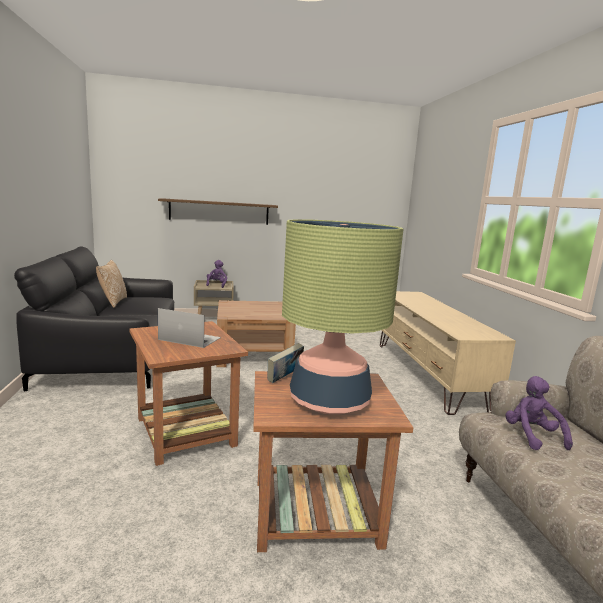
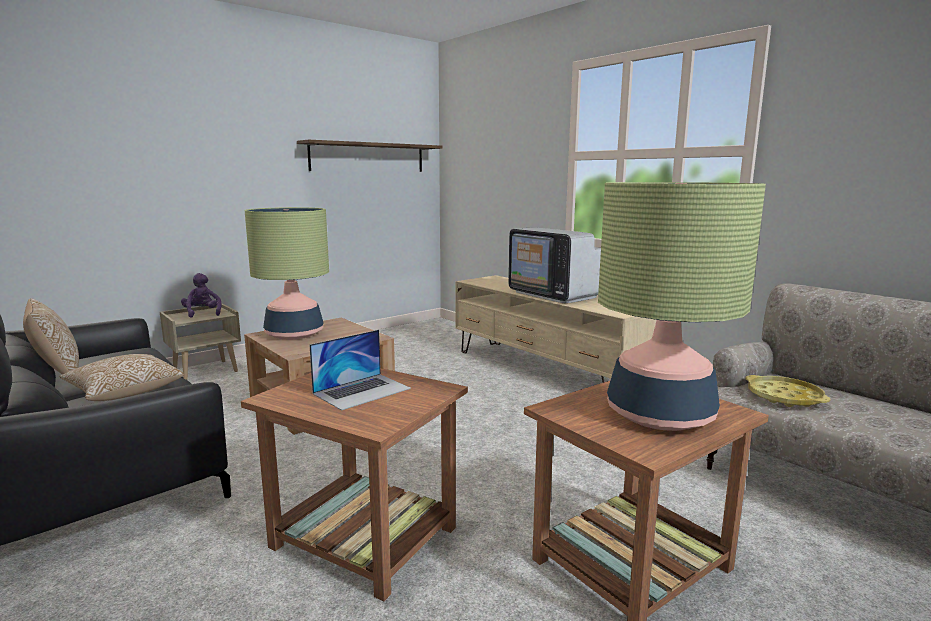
camera: 30 degrees left, 0 degrees up
(125, 316) = (125, 392): none -> pillow
(189, 338) = (362, 391): laptop -> laptop turned 150 degrees clockwise
(219, 212) = (185, 196): shelf -> shelf (368, 157)
(243, 305) = (294, 334): none -> table lamp
(284, 378) = (571, 405): book -> none
(437, 312) = (554, 294): none -> television
(532, 436) = (784, 397): purple plush toy -> yellow tray

